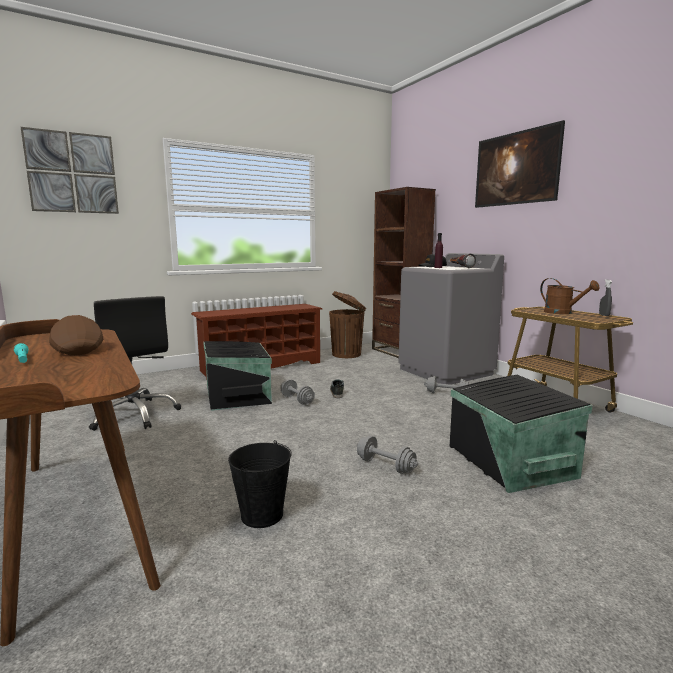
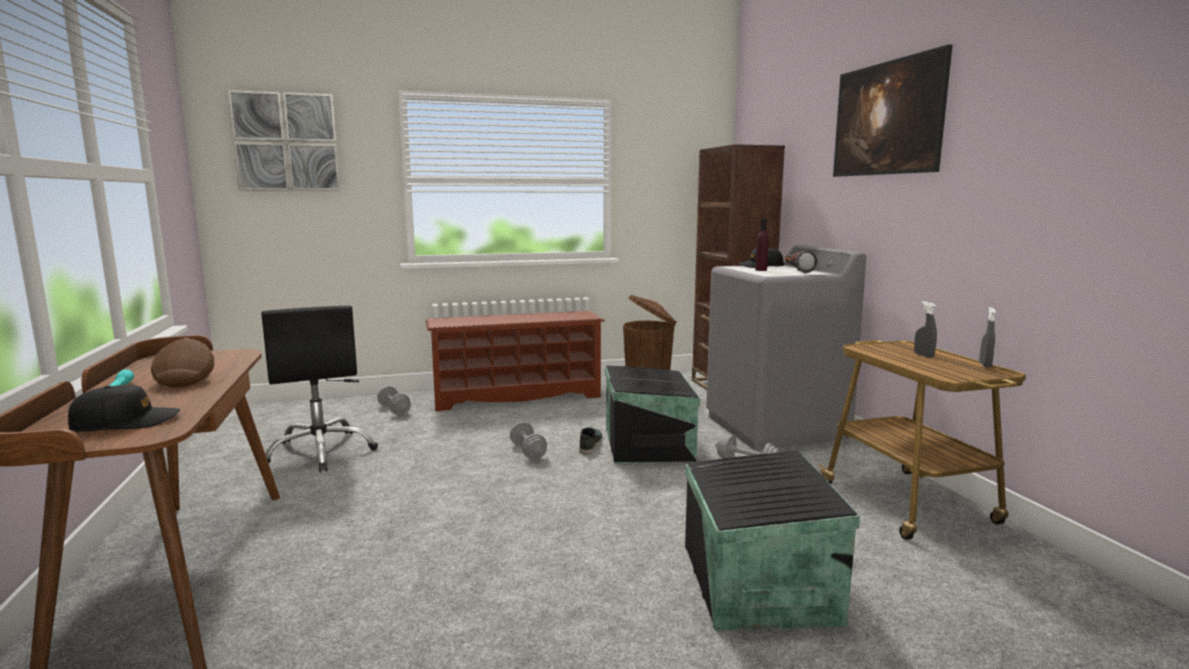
camera: 15 degrees right, 0 degrees up
(70, 380) = (126, 422): none -> black cap
(239, 395) = (459, 437): black storage box -> black storage box (649, 444)
(261, 515) = (371, 605): black bucket -> none
(385, 466) = (572, 563): grey dumbbell -> grey dumbbell (394, 410)
(563, 313) = (923, 355): brown watering can -> grey spray bottle

